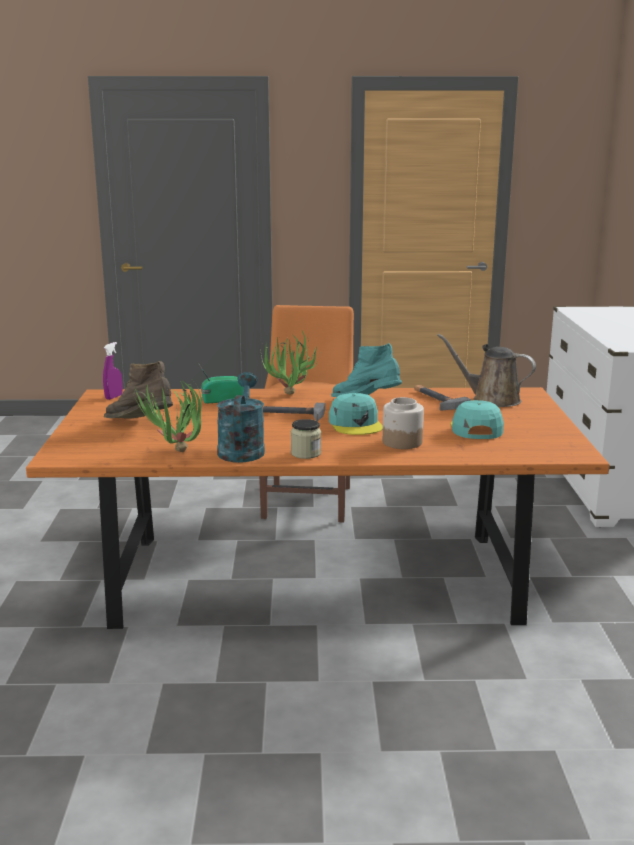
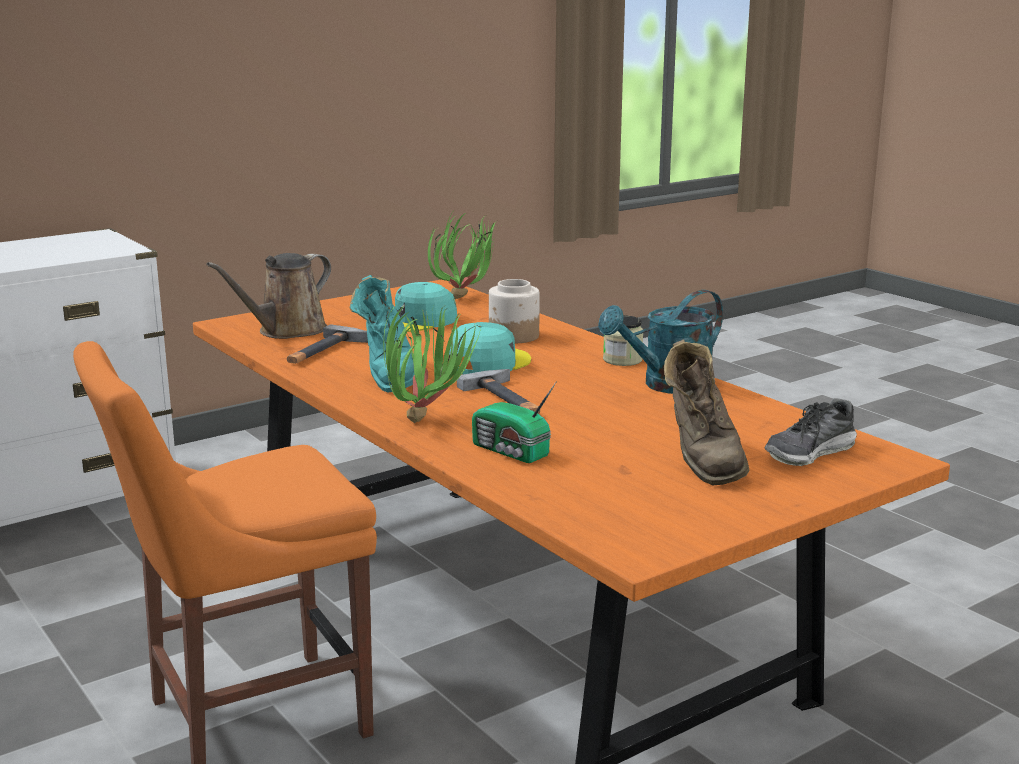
camera: 125 degrees left, 0 degrees up
(101, 445) = (810, 452): none -> shoe
(114, 397) = (633, 533): purple spray bottle -> none
(176, 455) = (748, 407): potted plant -> potted plant (468, 298)
(491, 399) = (287, 331): brown watering can -> brown watering can turned 45 degrees clockwise

